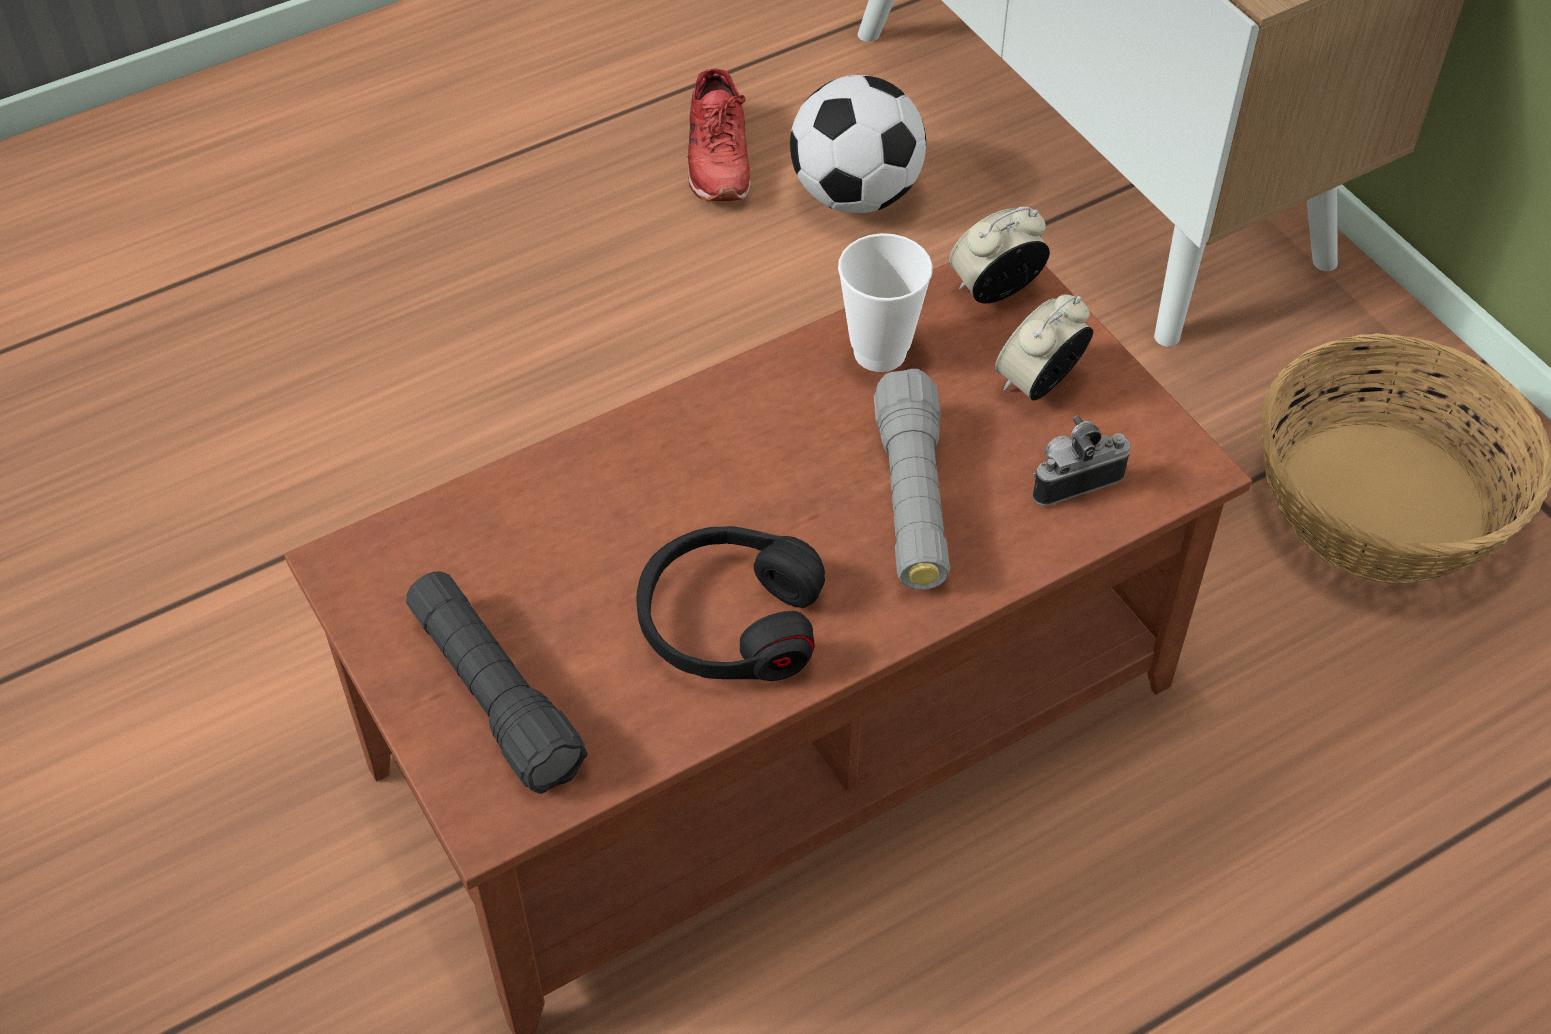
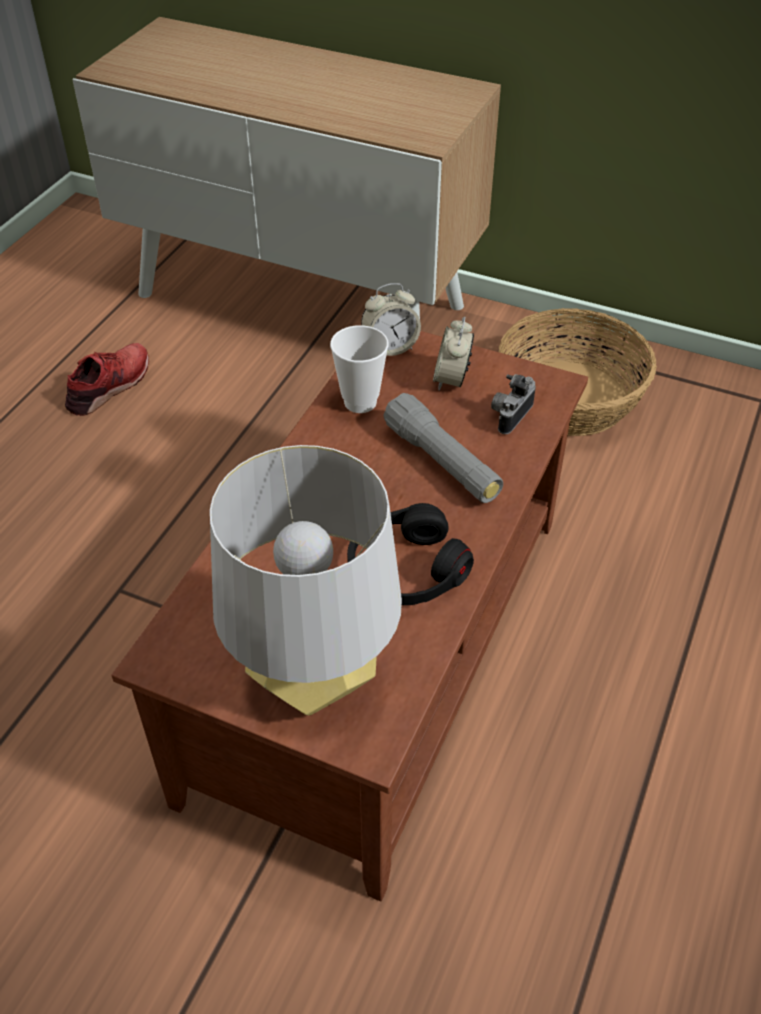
camera: 35 degrees left, 5 degrees down
(494, 695) = (313, 679): black flashlight -> grey table lamp
(717, 157) = (110, 386): red shoe -> red shoe turned 105 degrees counterclockwise
(855, 195) = (203, 373): football -> none
(995, 290) = (390, 347): alarm clock -> alarm clock turned 135 degrees counterclockwise

